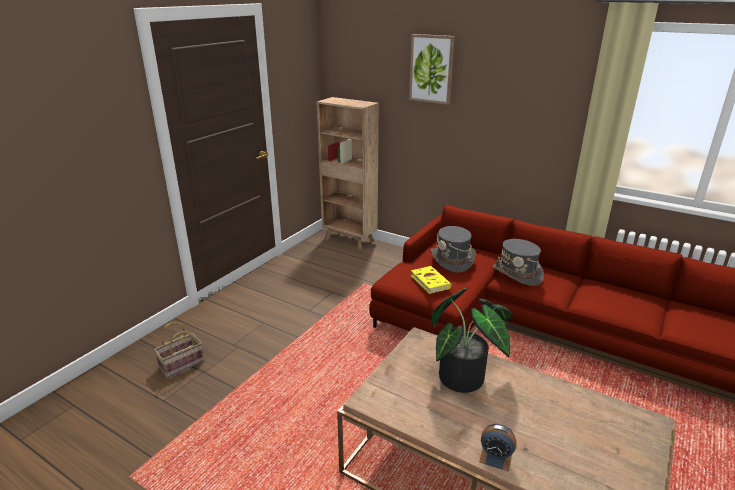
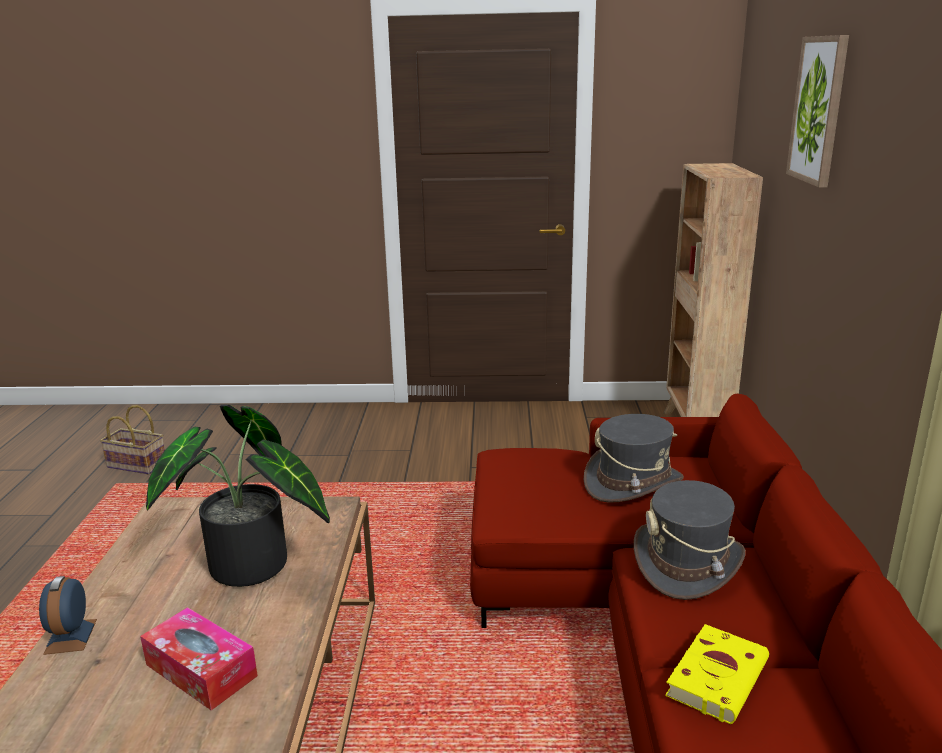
camera: 60 degrees right, 5 degrees down
(181, 365) = (290, 439): basket -> basket (135, 465)
(429, 281) = (529, 482): yellow book -> yellow book (717, 676)
(549, 411) = (201, 670): none -> tissue box

